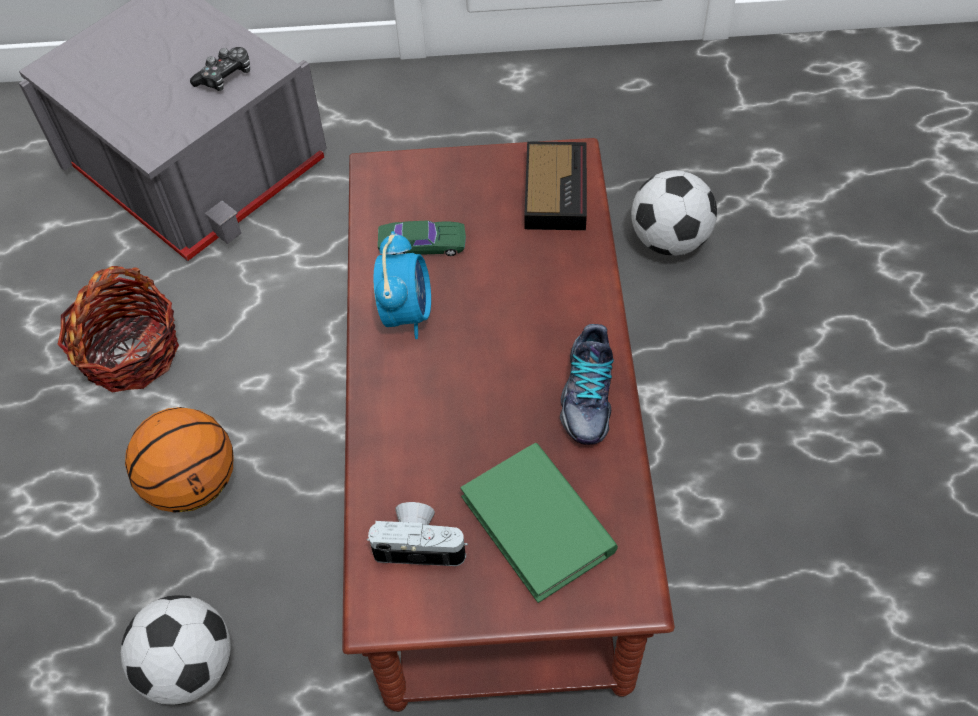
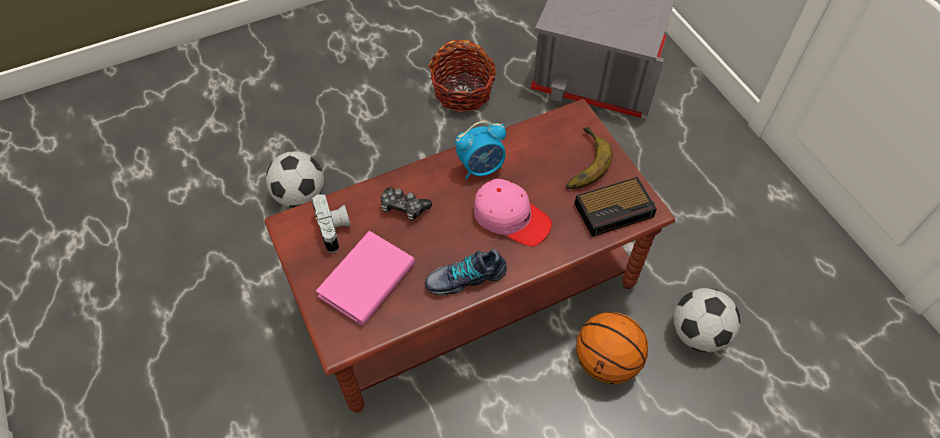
camera: 65 degrees right, 0 degrees up
(192, 484) = (398, 152): basketball -> basketball (606, 361)
(225, 76) = (624, 29): game controller -> game controller (404, 207)
(422, 244) = (534, 157): green toy car -> none
(460, 197) = (580, 162): none -> banana
(512, 307) = (511, 217): none -> pink cap
(538, 524) = (367, 280): green book -> pink book

